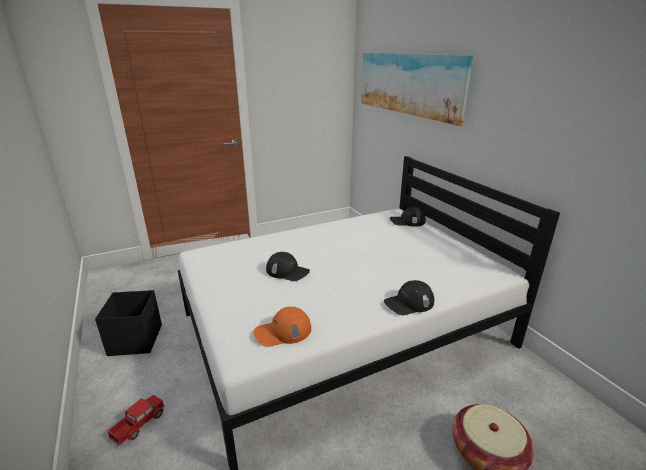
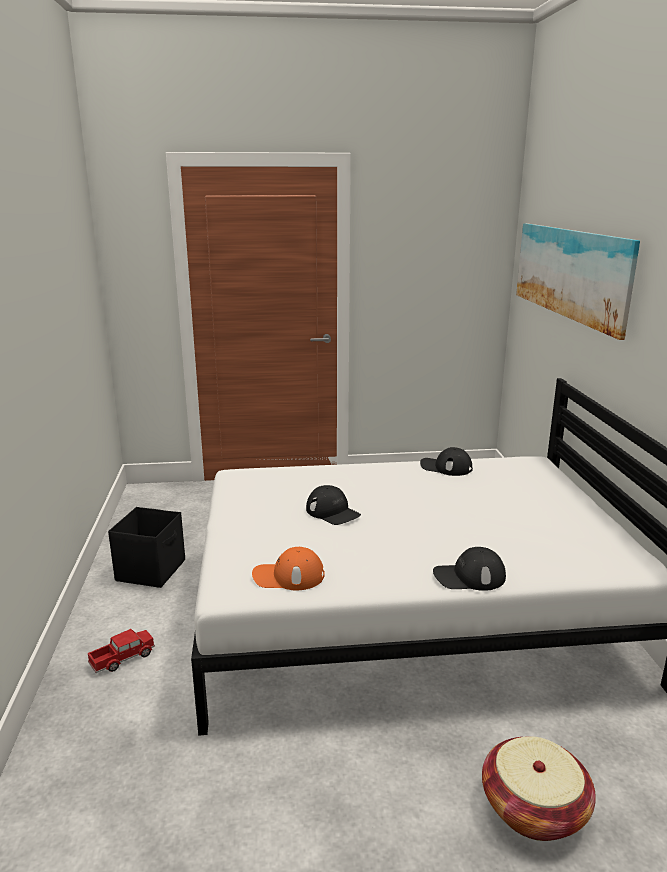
camera: 20 degrees right, 5 degrees down
(407, 221) = (542, 475): black cap -> black cap (446, 467)

